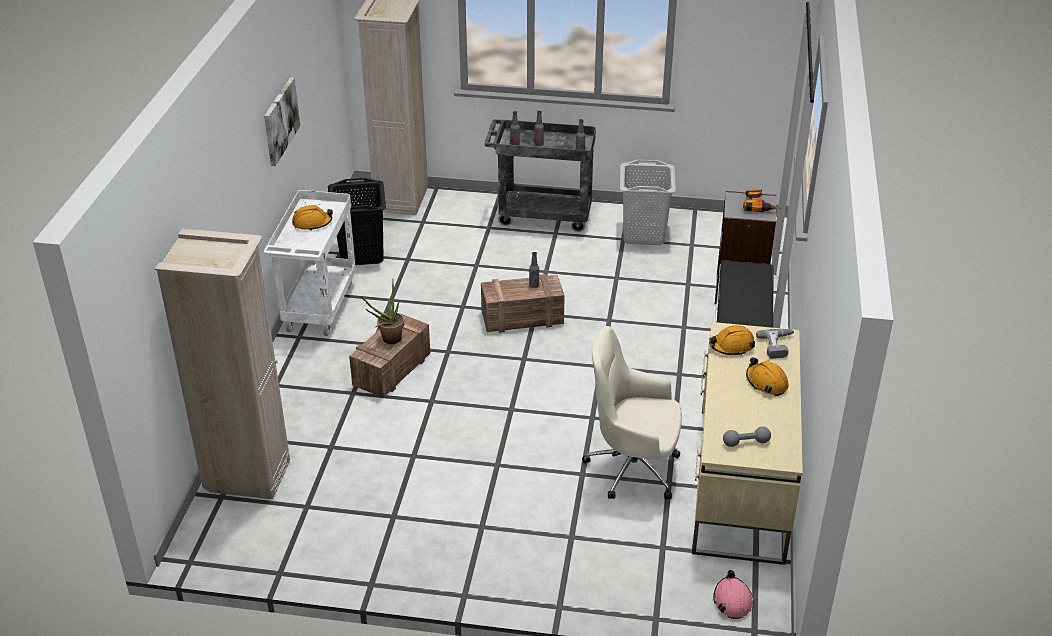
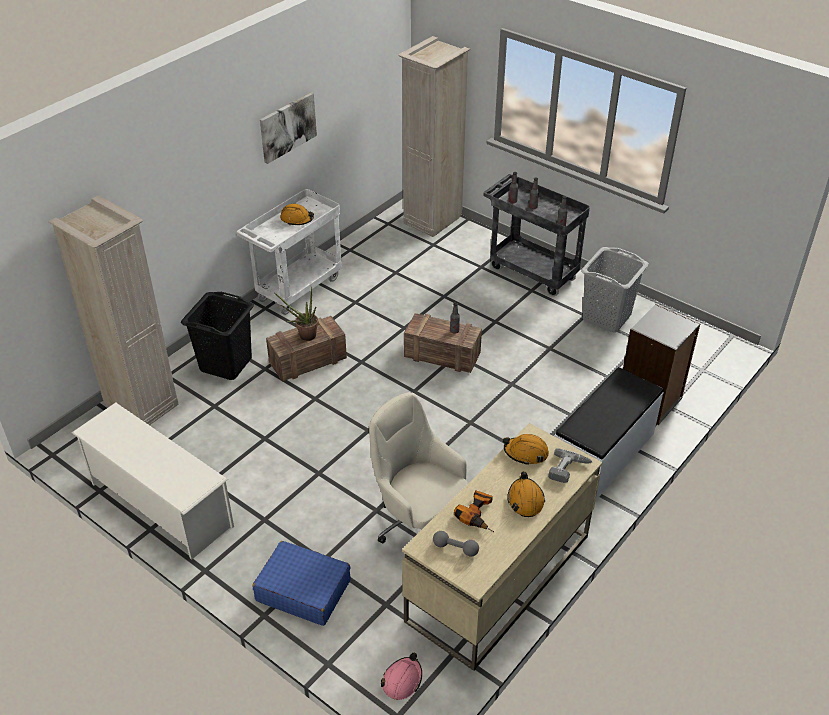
camera: 30 degrees right, 5 degrees up
(360, 558) = (160, 504): none -> white shoe rack
(361, 254) = (364, 256): black laundry basket -> black laundry basket (225, 364)
(576, 569) = (303, 590): none -> blue suitcase
(759, 205) = (674, 328): power drill -> power drill (479, 514)

